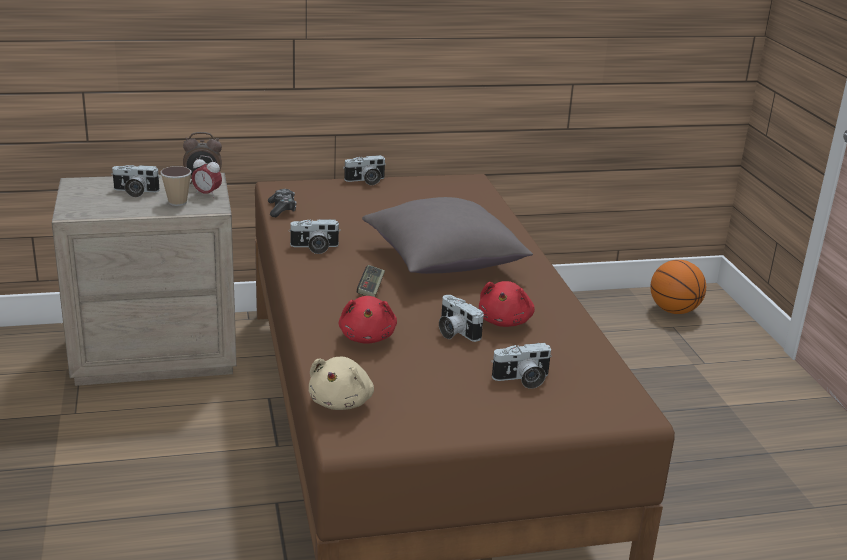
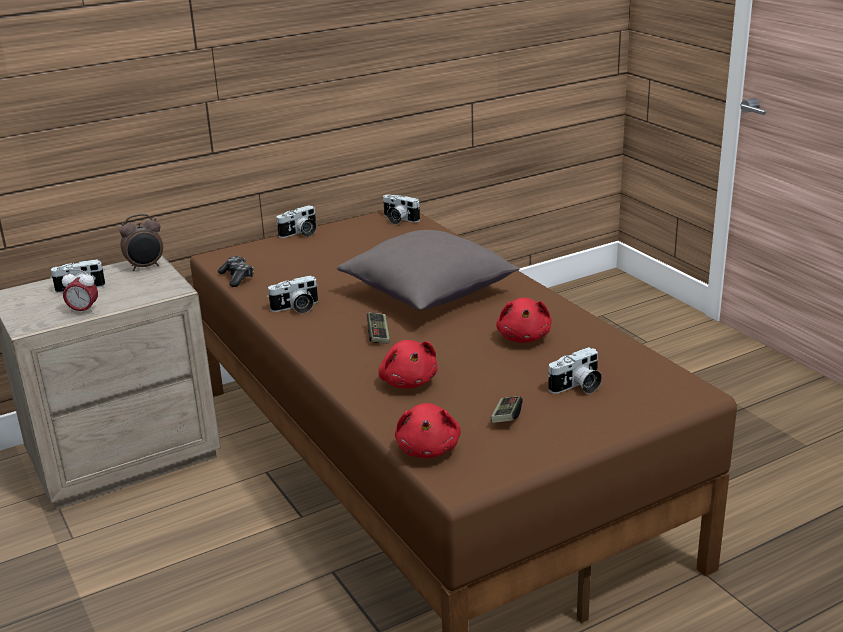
camera: 15 degrees left, 0 degrees up
(177, 202) = (133, 292): cup -> none
(207, 194) = (158, 278): alarm clock -> alarm clock (83, 311)
(342, 402) = (428, 449): beige plush toy -> red plush toy
(434, 391) = (506, 417): none -> game controller
(455, 332) = (485, 358): camera -> camera (398, 220)
(674, 310) = (594, 300): basketball -> none

